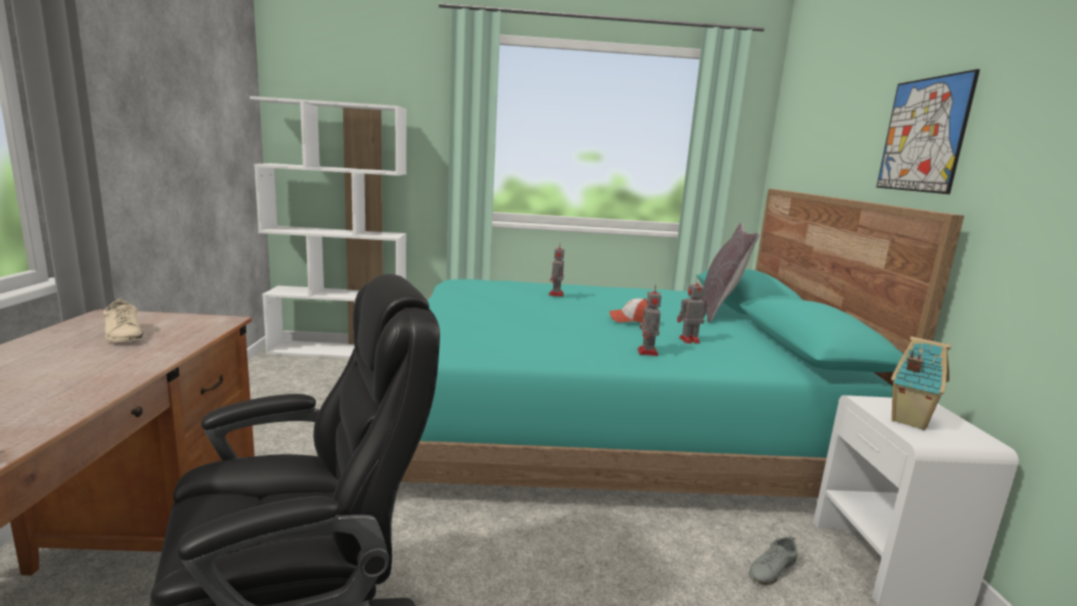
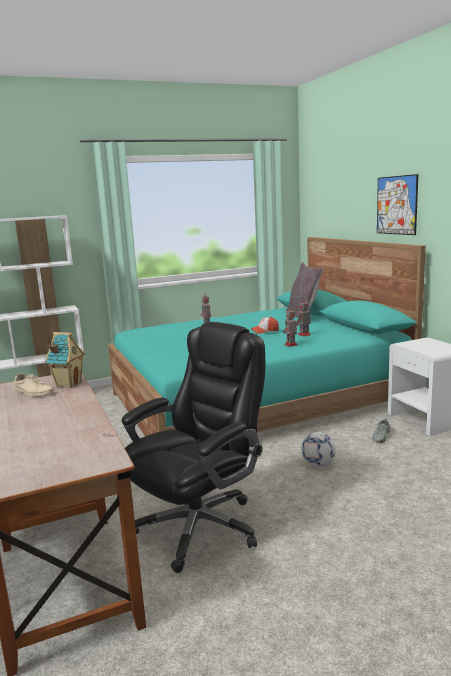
camera: 20 degrees left, 0 degrees up
(611, 589) = (318, 464): none -> football
(908, 420) = (424, 347): toy house -> toy house (68, 384)

